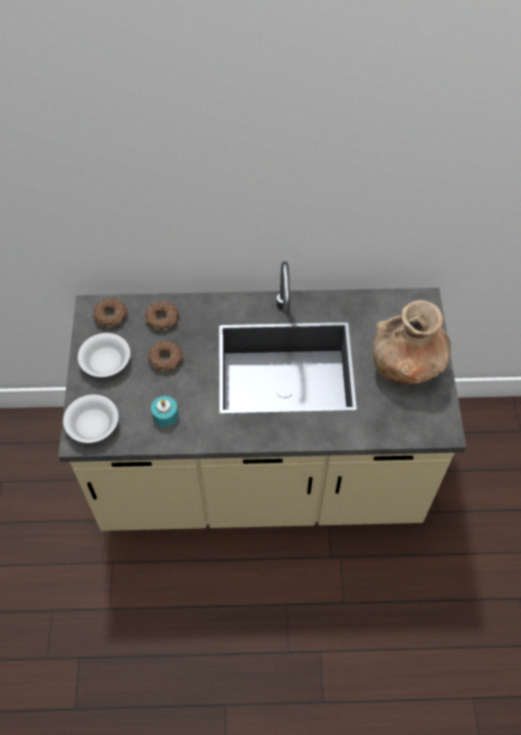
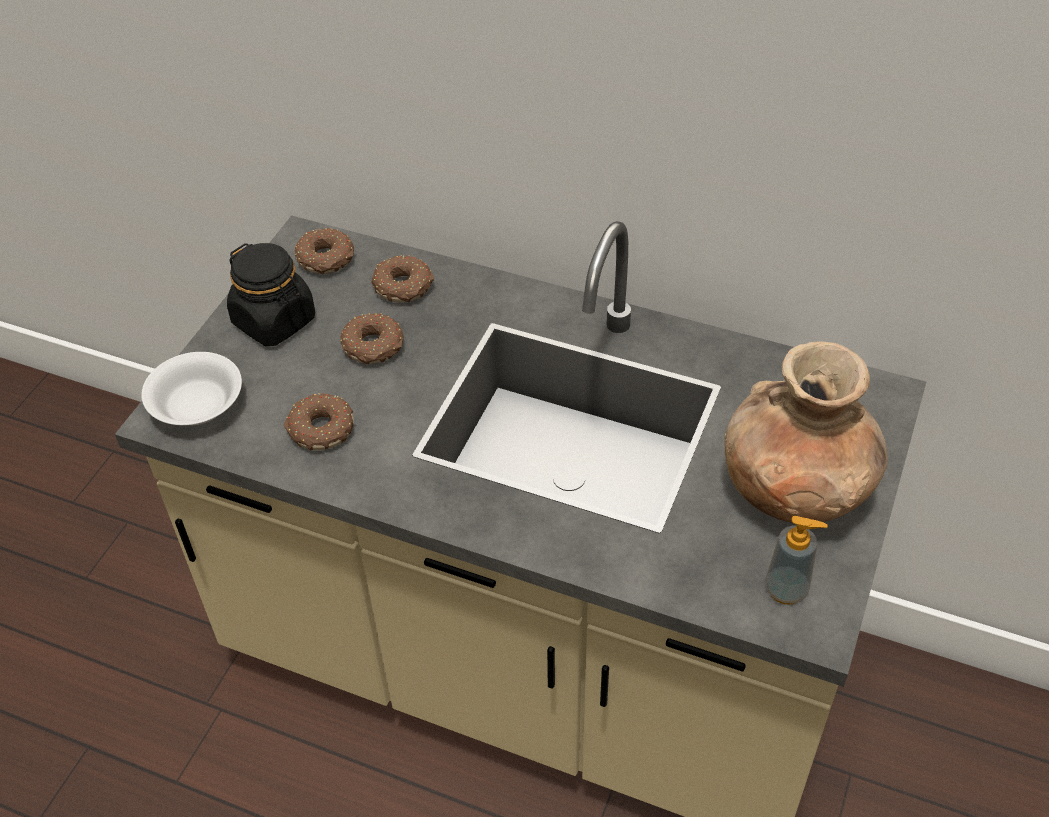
camera: 25 degrees right, 10 degrees down
(105, 362) = (275, 321): white bowl -> black jar
(165, 415) = (320, 429): turquoise candle -> donut
(423, 417) = (786, 589): none -> soap dispenser

